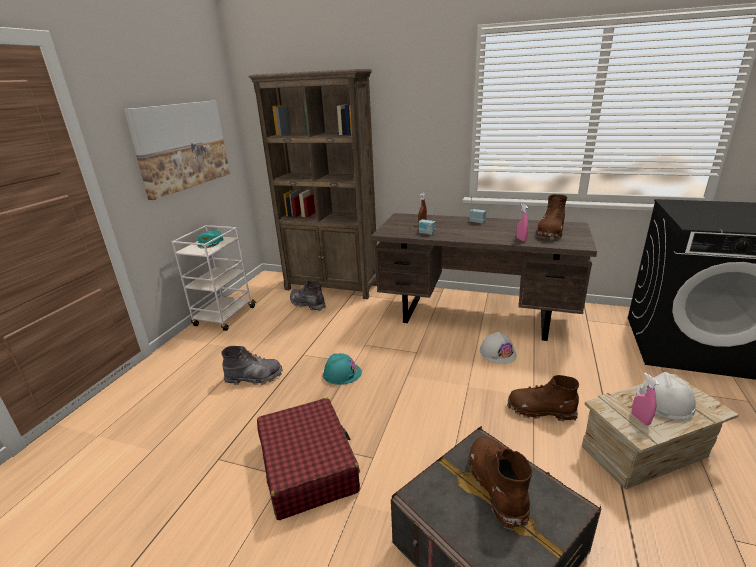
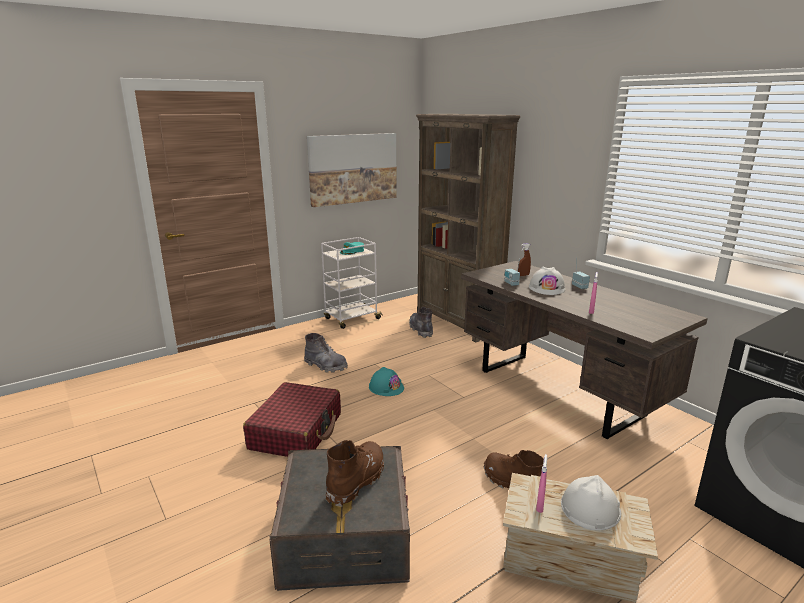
camera: 35 degrees right, 5 degrees down
(497, 353) = (538, 427): white hard hat -> white hard hat (547, 288)
(550, 232) = (638, 314): brown boot -> none

